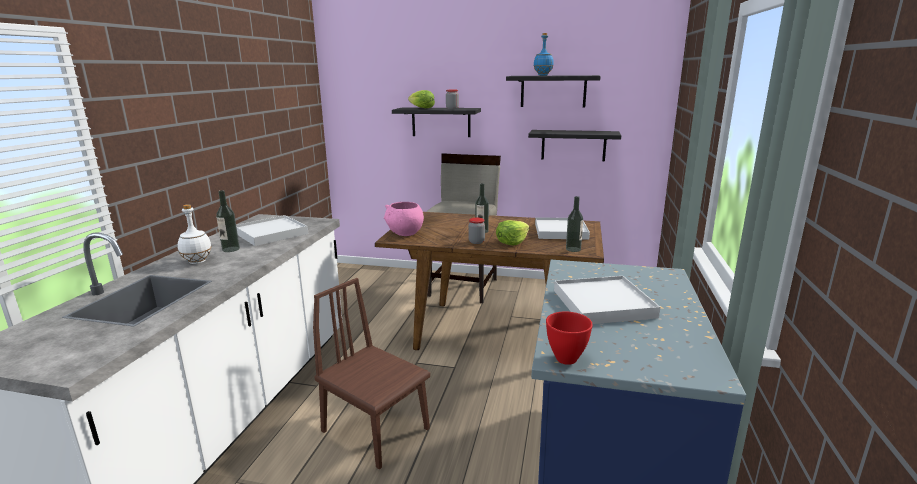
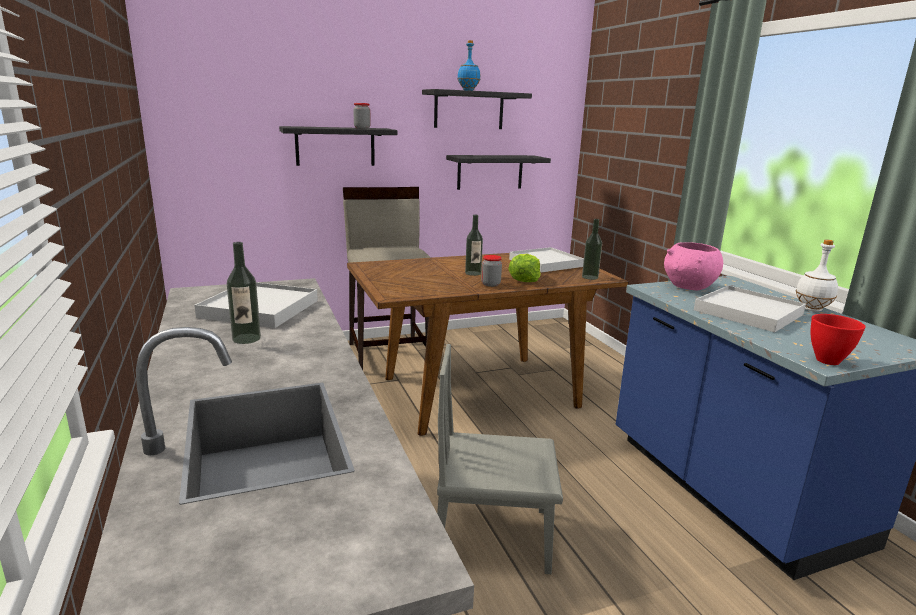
camera: 35 degrees left, 0 degrees up
(197, 262) = (233, 365): white bottle -> white bottle (811, 309)
(375, 430) = (493, 536): brown chair -> grey chair
(405, 233) = (394, 288): pink bowl -> pink bowl (689, 287)
(421, 108) = (316, 127): lettuce -> none

